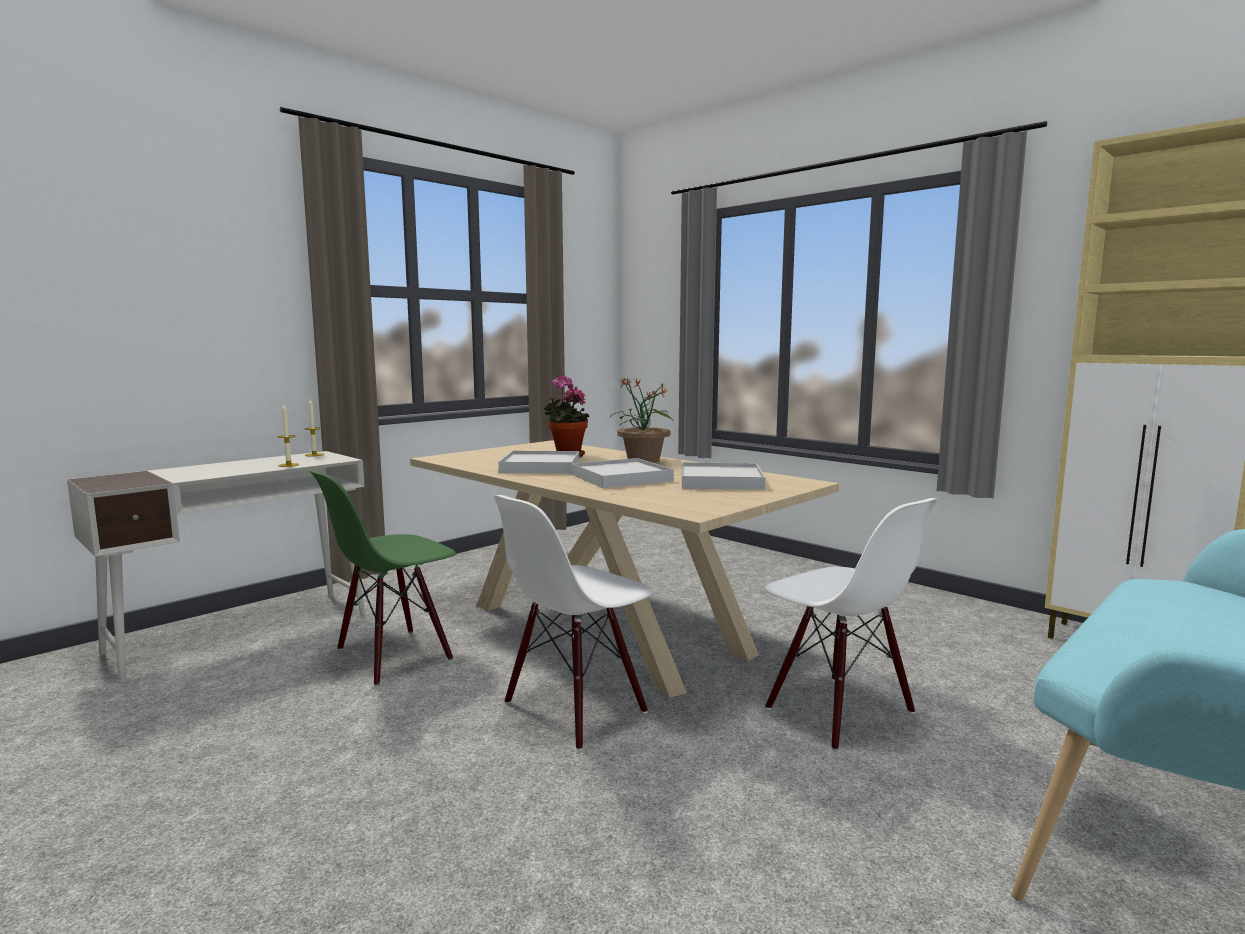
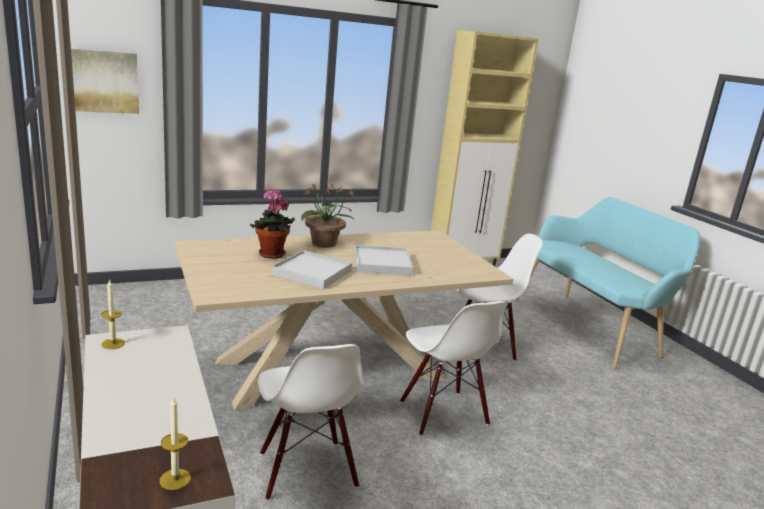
camera: 70 degrees left, 10 degrees up
(288, 465) = (175, 363): candle -> candle (175, 479)
(393, 655) = (306, 470): green chair -> white chair
(650, 311) = (106, 81): none -> picture
(721, 481) = (415, 247): white tray -> none

